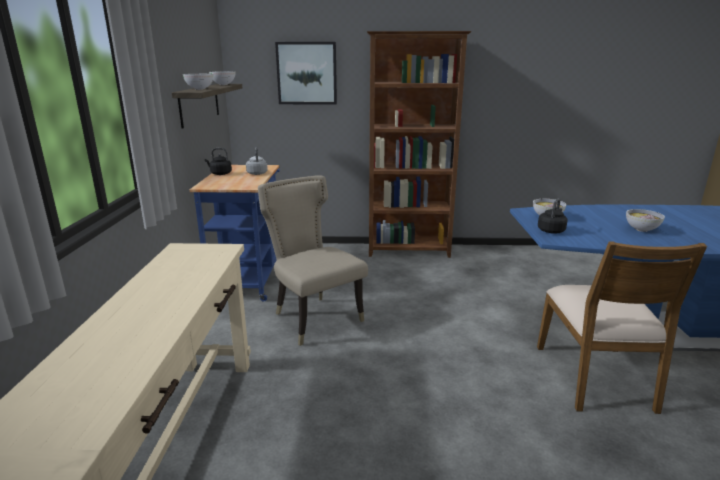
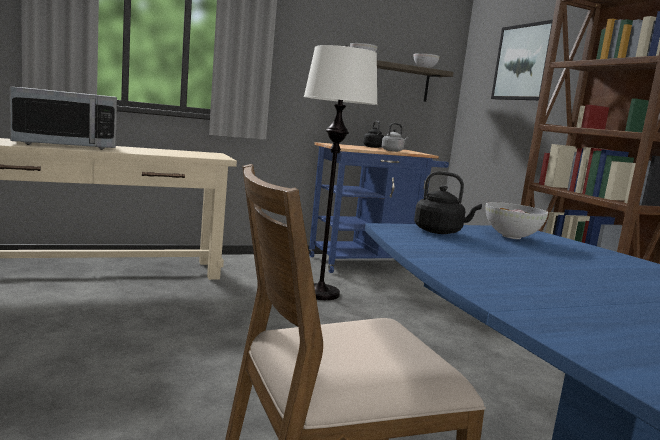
camera: 65 degrees right, 10 degrees down
(127, 335) = (67, 145): none -> microwave
(314, 317) = (320, 293): beige chair -> white floor lamp
(641, 230) = (576, 285): bowl -> none

